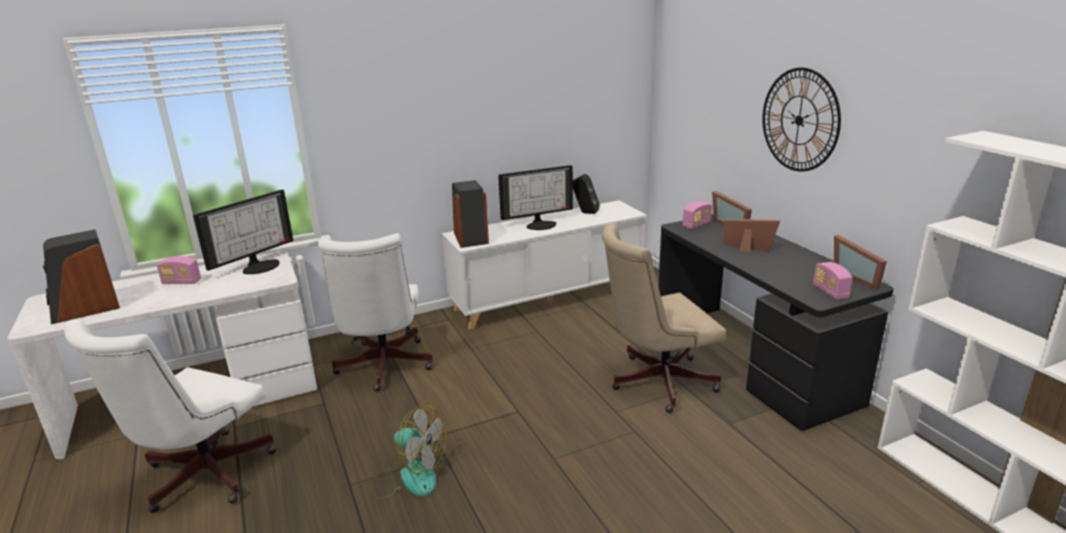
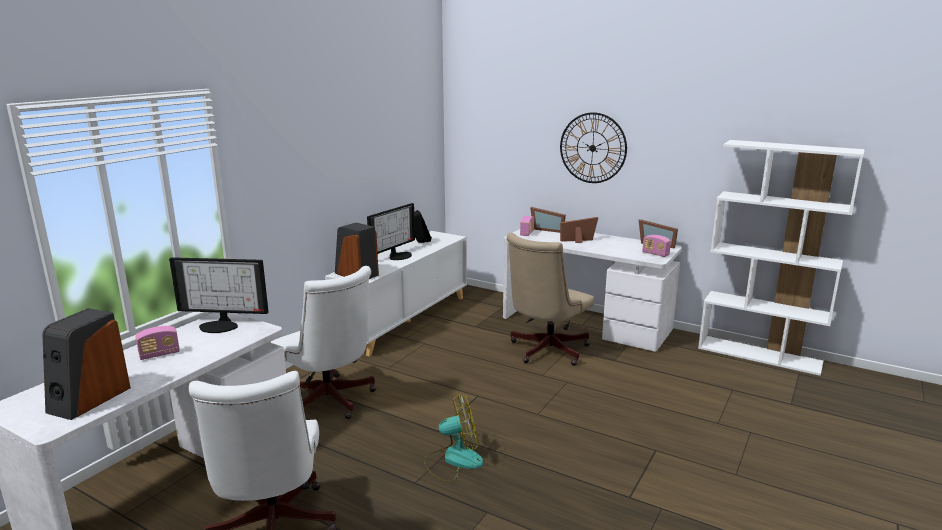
camera: 35 degrees left, 5 degrees down
(260, 266) = (220, 325): monitor -> monitor turned 90 degrees clockwise
(751, 360) = (586, 323): black desk -> white desk

